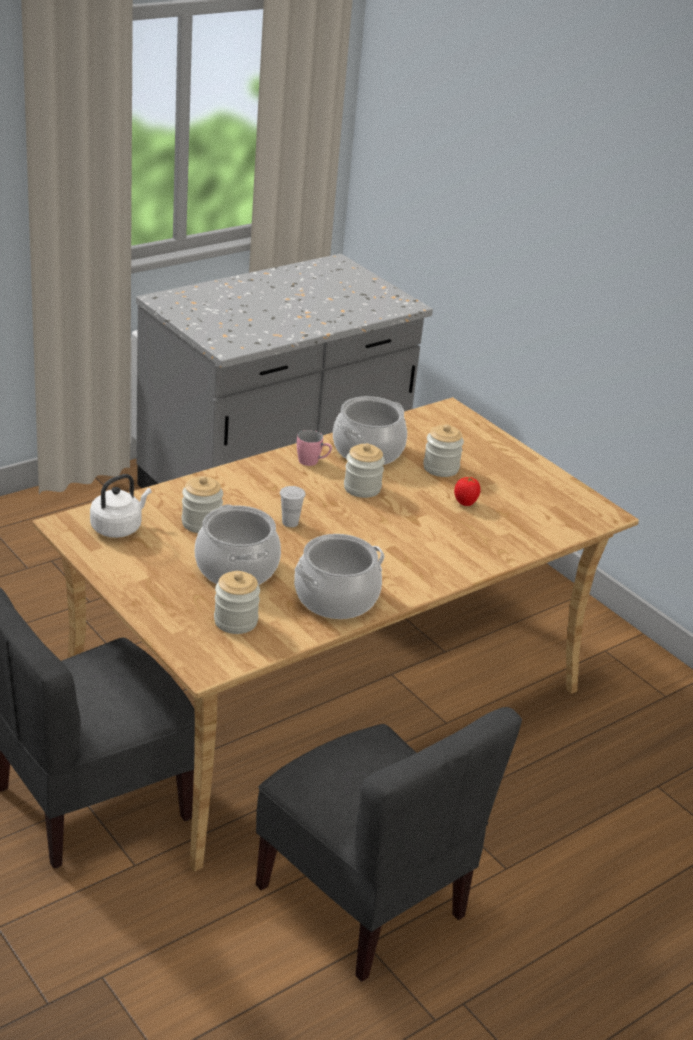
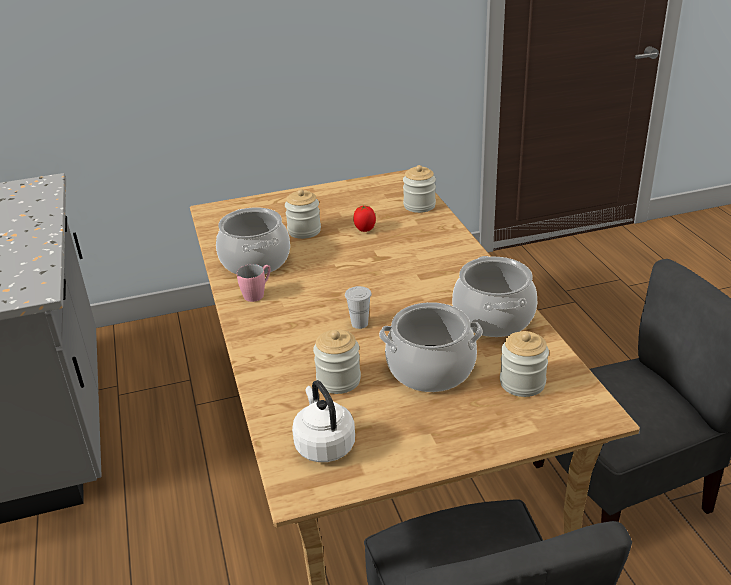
camera: 65 degrees left, 0 degrees up
(362, 488) = (317, 274): jar -> jar (419, 206)

